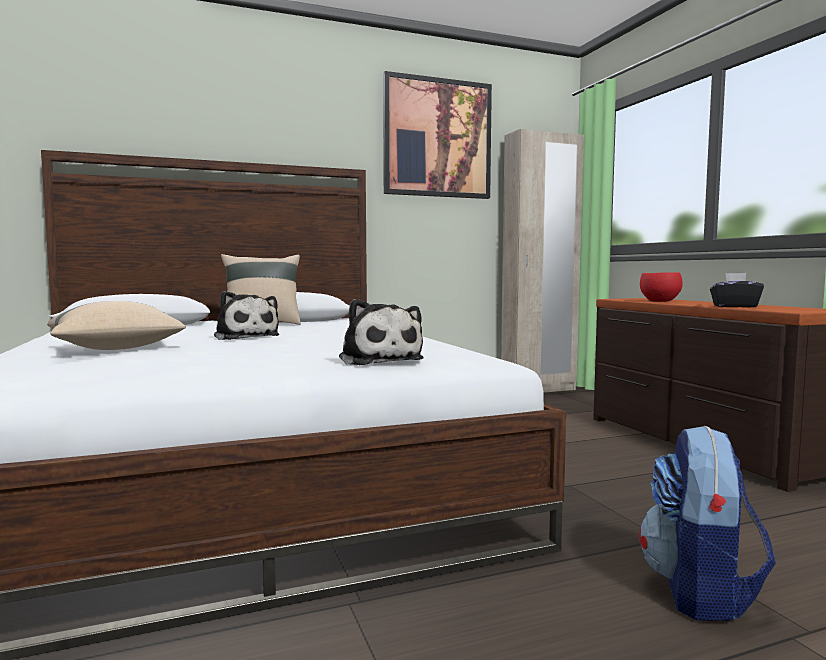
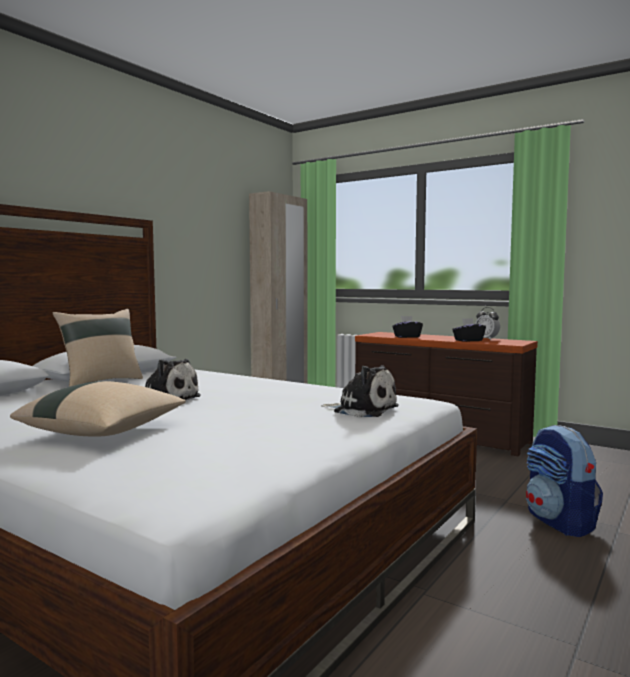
camera: 35 degrees left, 0 degrees up
(437, 138) = (201, 192): picture -> none
(659, 301) = (407, 337): red bowl -> black tissue box
(777, 306) = (487, 339): none -> alarm clock

